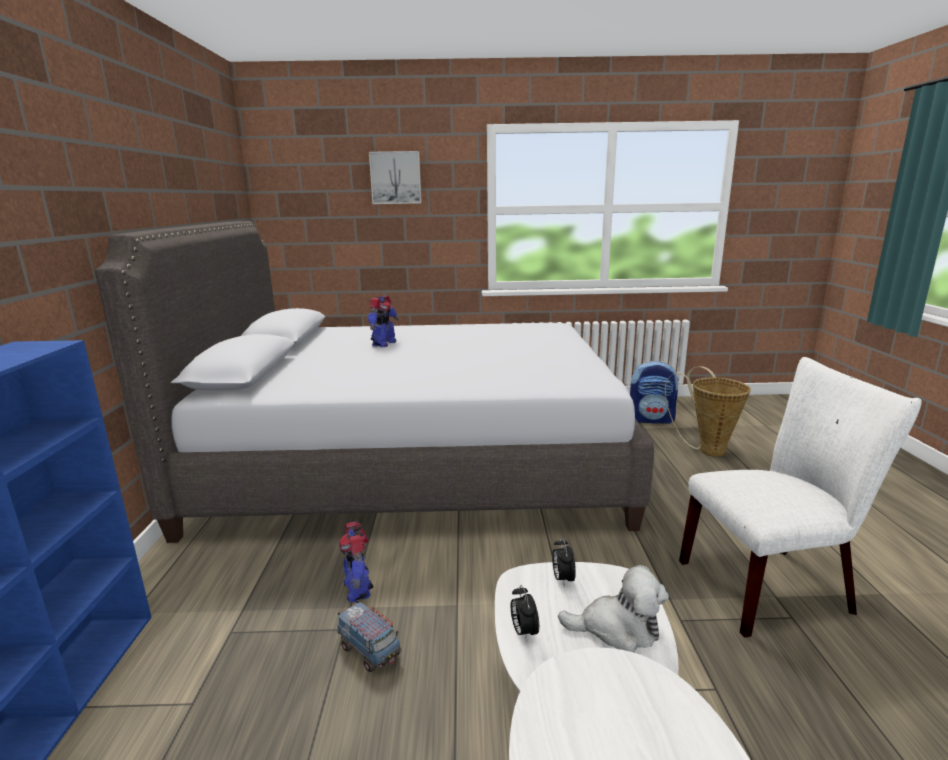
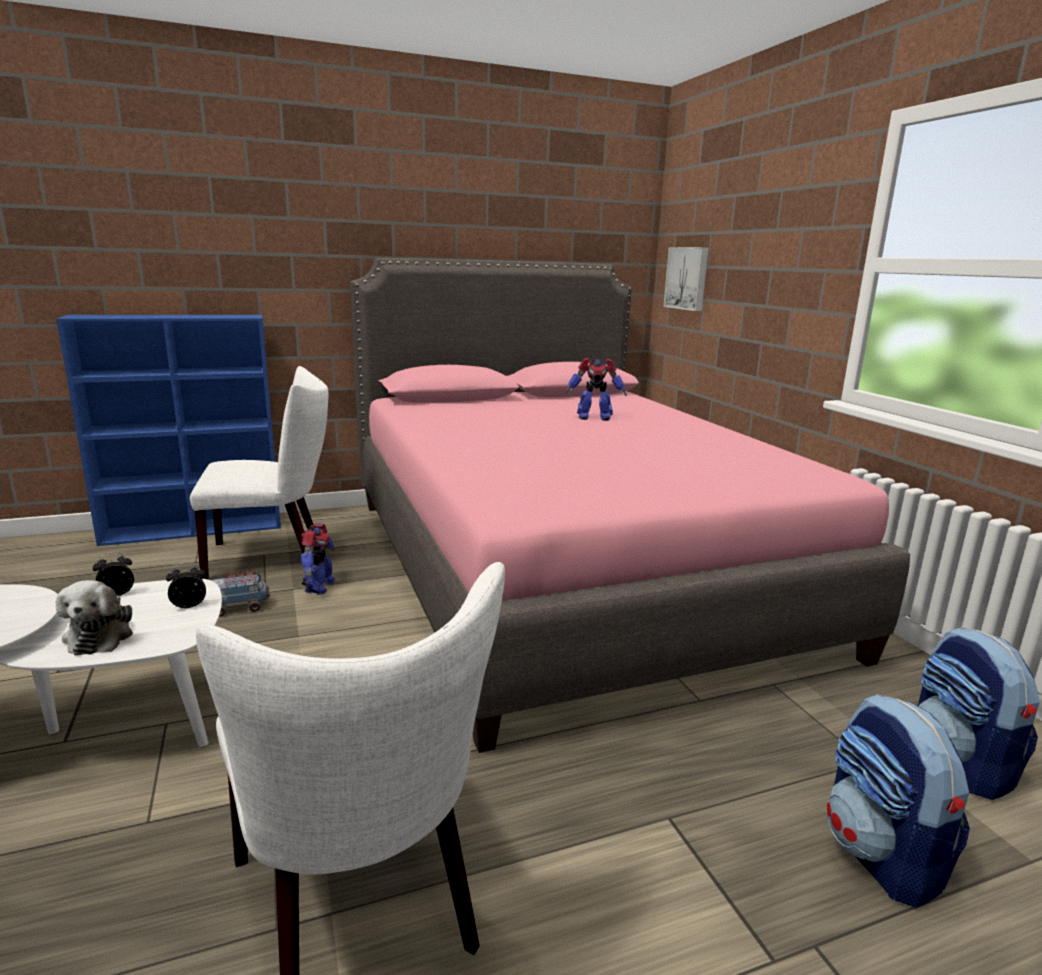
camera: 70 degrees right, 0 degrees up
(244, 623) = (273, 556): none -> white chair
(358, 588) = (318, 586): toy robot -> toy robot turned 135 degrees clockwise
(370, 651) = (238, 608): toy truck -> toy truck turned 135 degrees counterclockwise
(396, 178) = (770, 212): picture -> picture (688, 278)
(416, 462) = (565, 568): grey bed -> pink bed
(707, 449) = (881, 856): basket -> backpack

